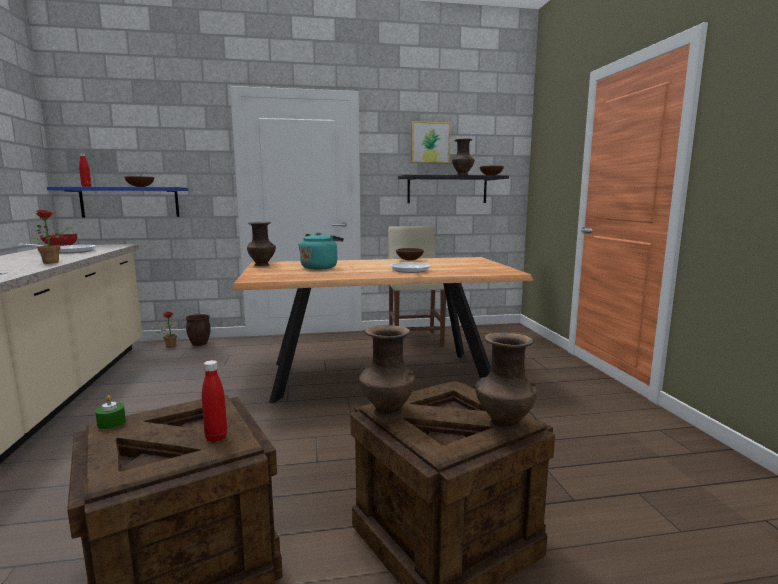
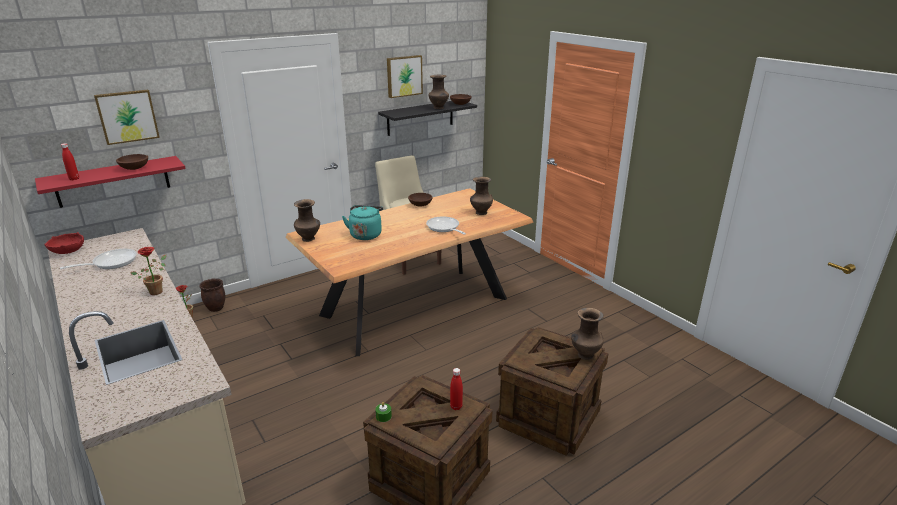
camera: 25 degrees left, 15 degrees up
(130, 202) = (113, 181): blue shelf -> red shelf
(150, 144) = (127, 116): none -> picture
(386, 412) = (523, 363): brown vase -> brown vase (480, 213)

